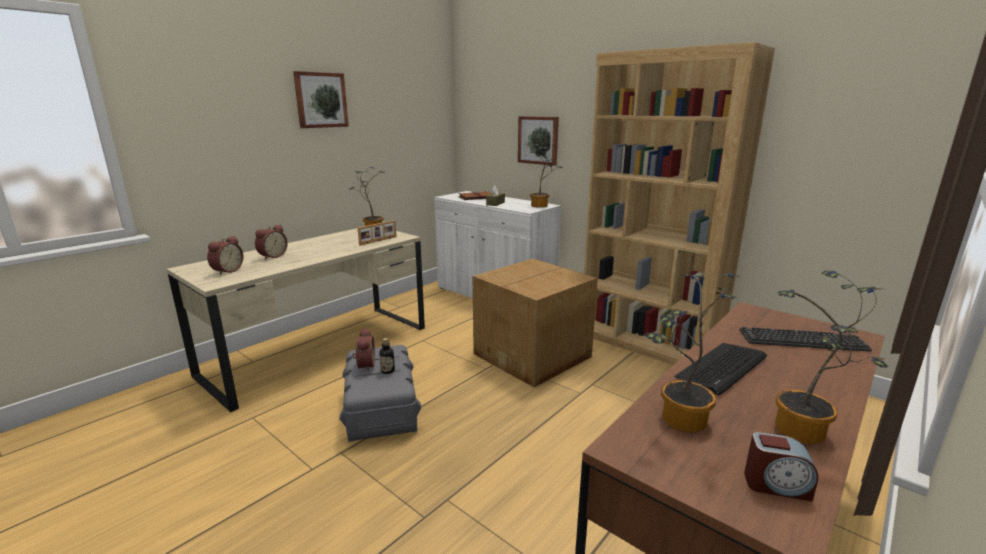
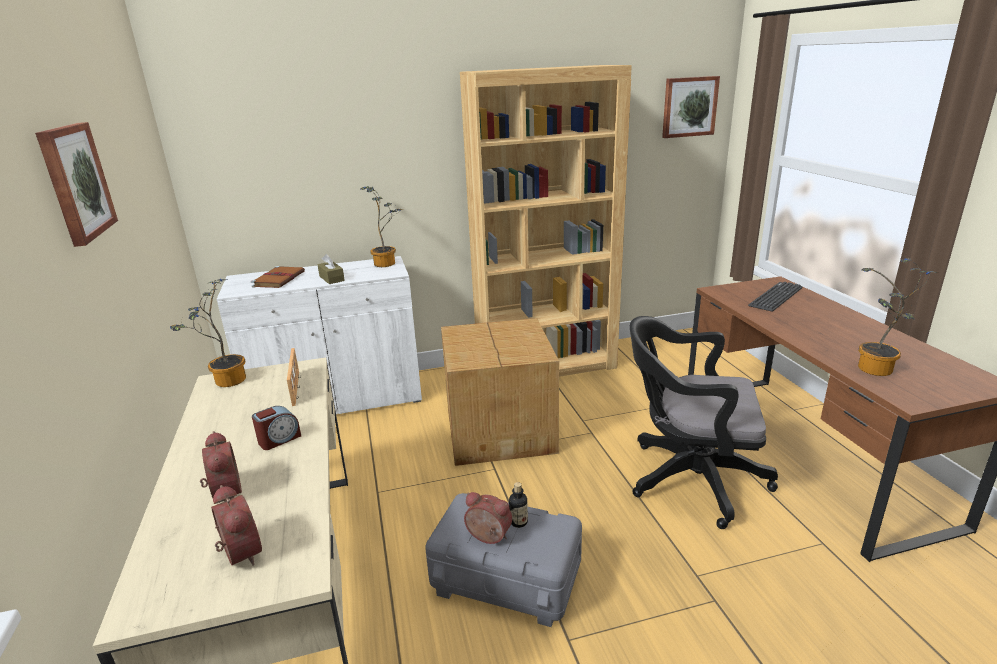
camera: 55 degrees left, 5 degrees up
(538, 140) = (347, 181): picture -> picture (689, 107)
(576, 463) = (688, 478): none -> black office chair
(722, 368) = (806, 332): keyboard -> none
(776, 485) = (953, 371): alarm clock -> alarm clock (279, 439)
(804, 435) = (900, 344): potted plant -> none

